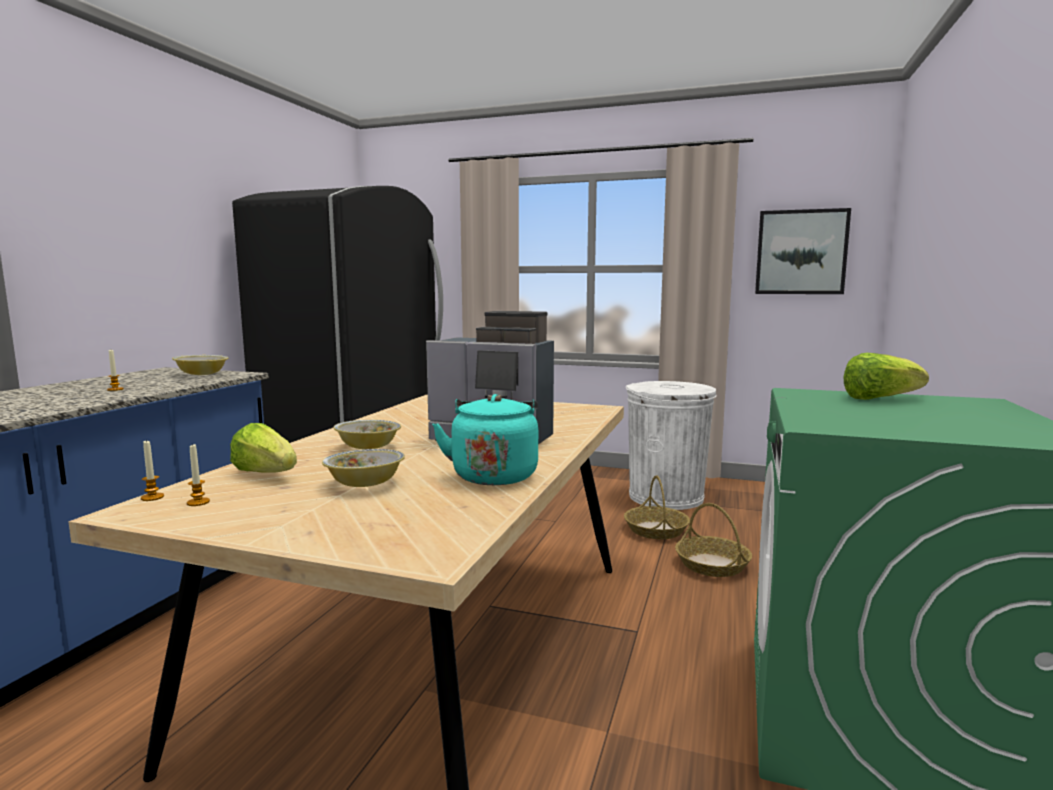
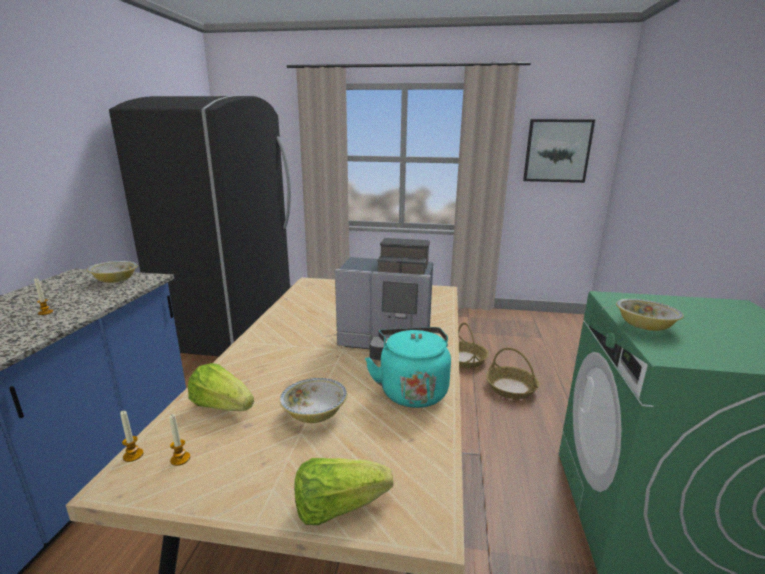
camera: 10 degrees left, 10 degrees up
(368, 447) = (291, 358): bowl -> bowl (644, 326)
(666, 497) = (462, 328): white trash can -> none
(879, 399) = (673, 306): lettuce -> lettuce (338, 507)

